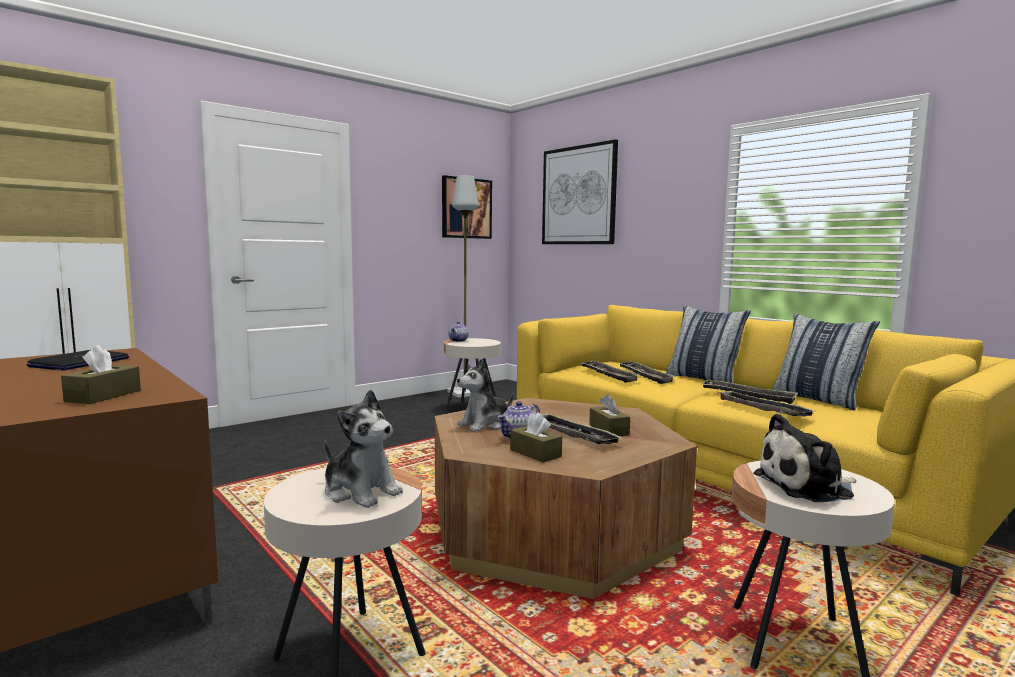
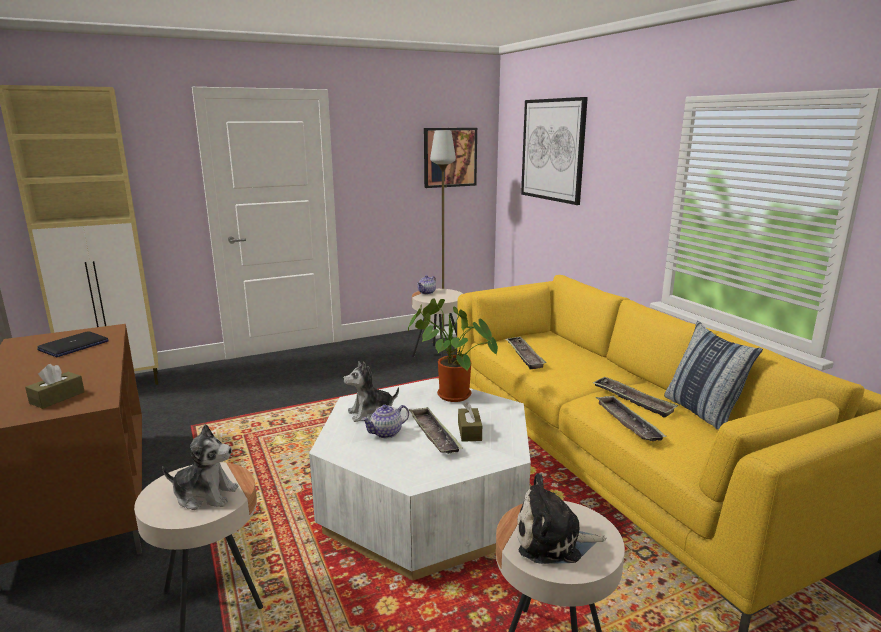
camera: 15 degrees right, 10 degrees up
(361, 491) = (205, 495): plush toy -> plush toy turned 45 degrees counterclockwise
(535, 453) = (383, 456): brown tissue box -> none
(553, 530) = (426, 504): brown coffee table -> white coffee table
(557, 407) = (450, 395): none -> potted plant
(644, 375) = (558, 360): tray -> none
(703, 379) = (616, 368): pillow -> none

